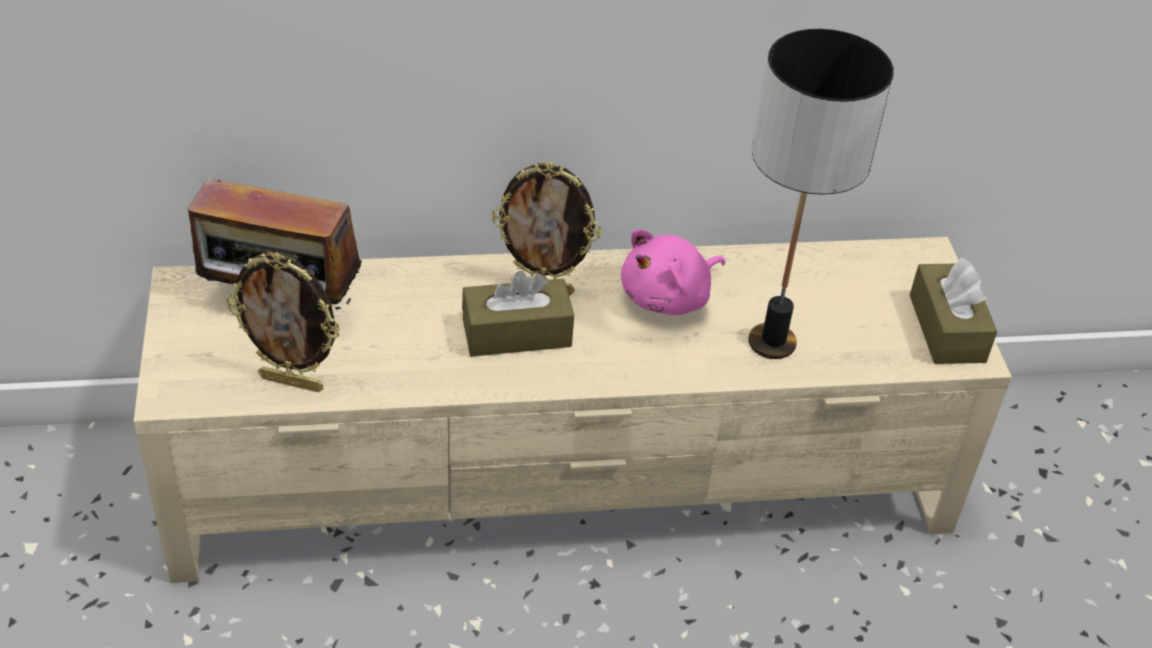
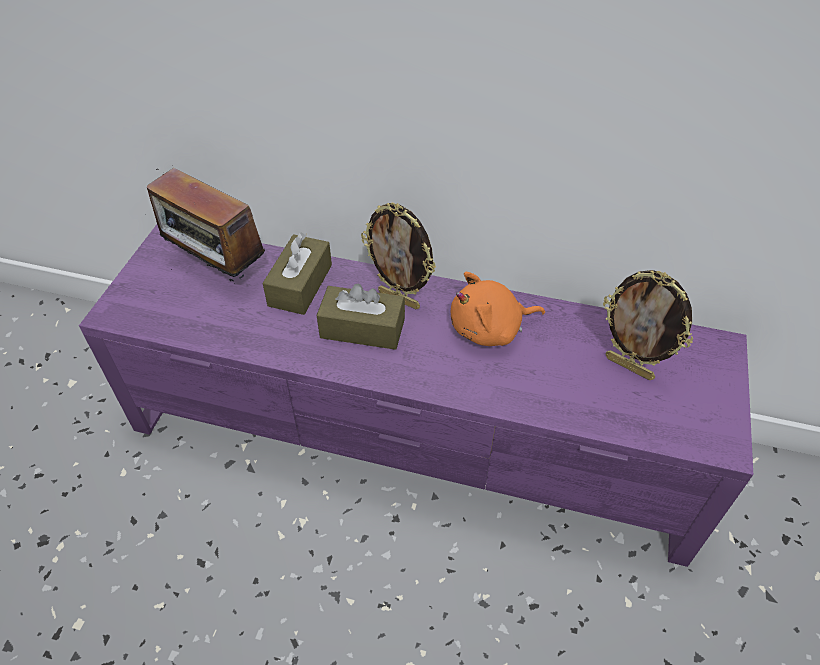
camera: 25 degrees right, 5 degrees up
(292, 382) = (191, 325): picture frame -> picture frame (630, 367)
(567, 481) = (412, 436): beige tv stand -> purple tv stand
(669, 297) = (490, 329): pink plush toy -> orange plush toy
(772, 343) = (553, 388): table lamp -> none
(947, 328) = (711, 414): brown tissue box -> brown tissue box (300, 285)

